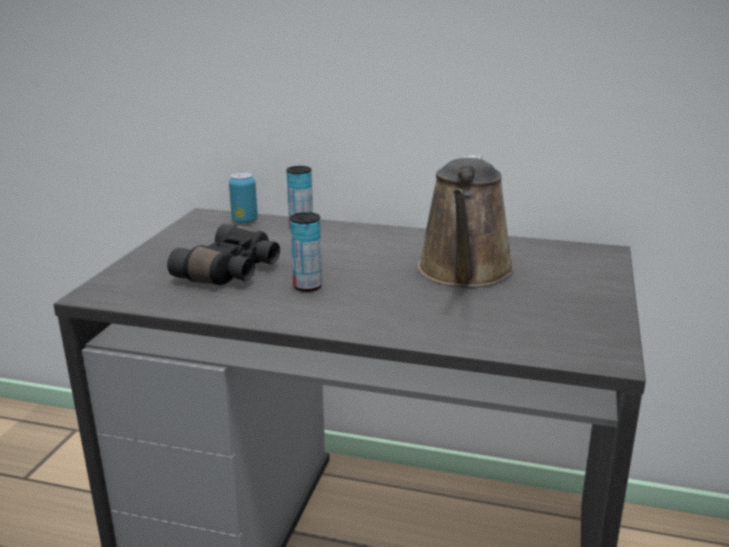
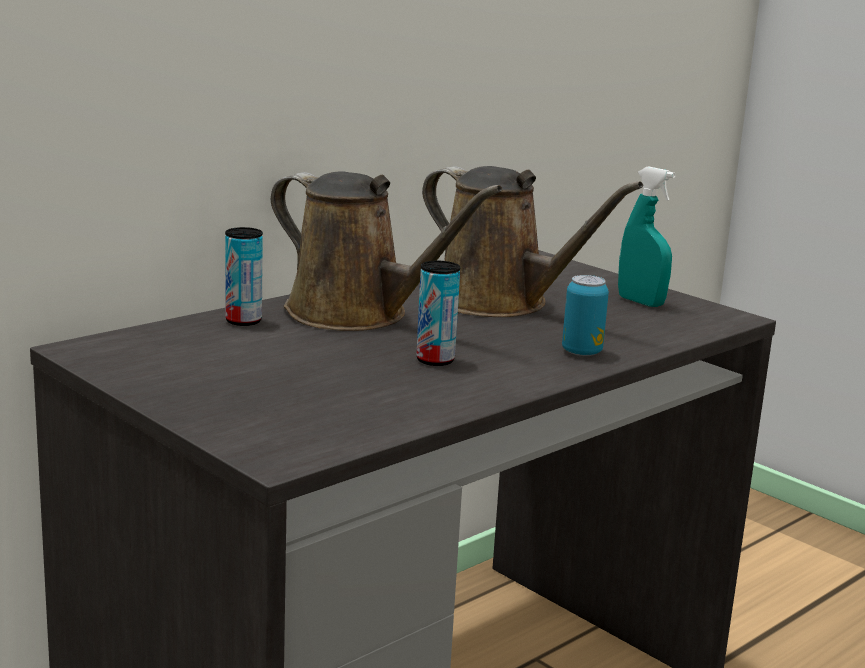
camera: 60 degrees left, 5 degrees down
(232, 271) = (330, 379): black binoculars -> none
(245, 221) = (155, 336): can -> can (581, 352)
(361, 246) = (356, 314): none -> brown watering can
(570, 314) = (640, 302): none -> turquoise spray bottle

